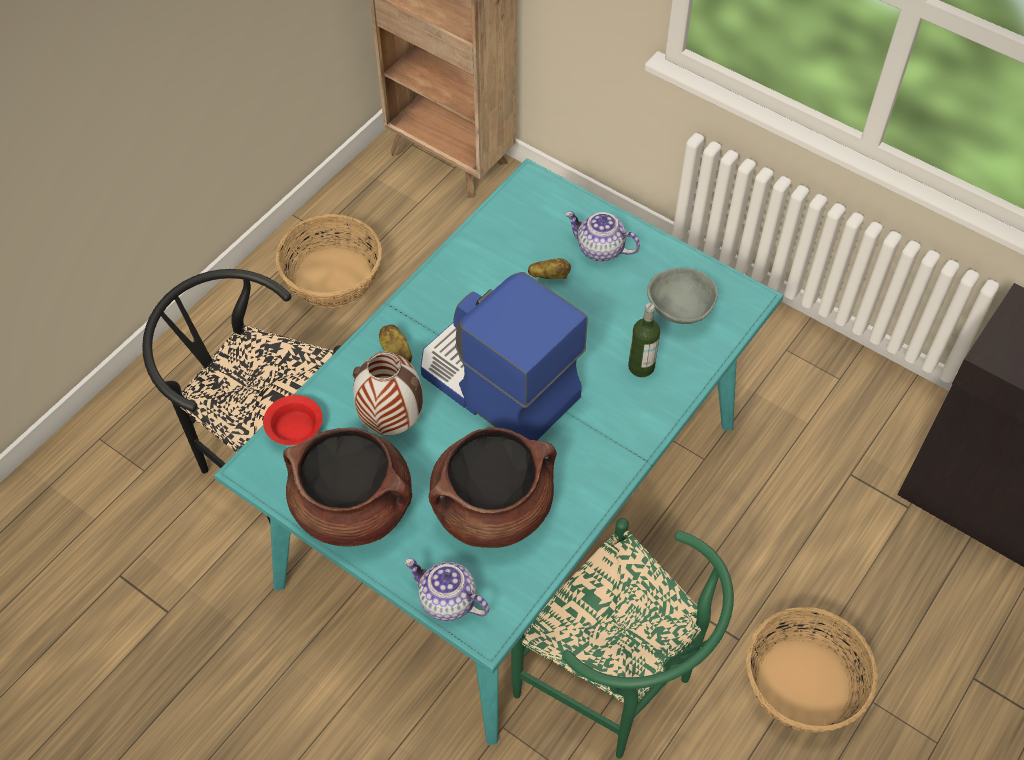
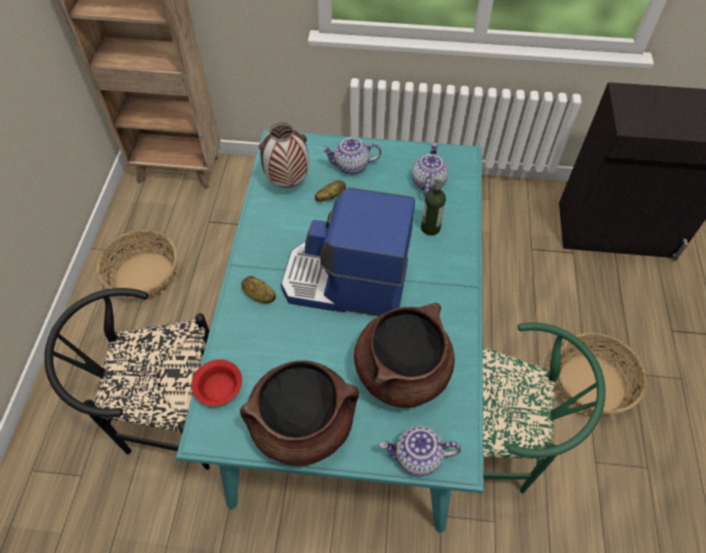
camera: 30 degrees left, 0 degrees up
(391, 424) = (289, 348): vase -> vase (287, 184)
(679, 310) = (427, 182): grey bowl -> teapot

